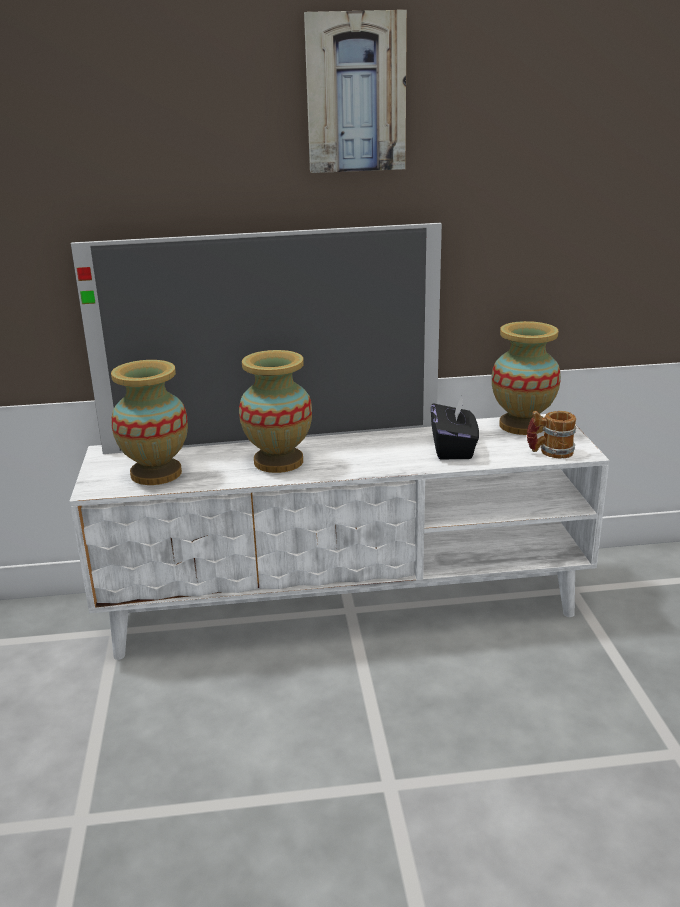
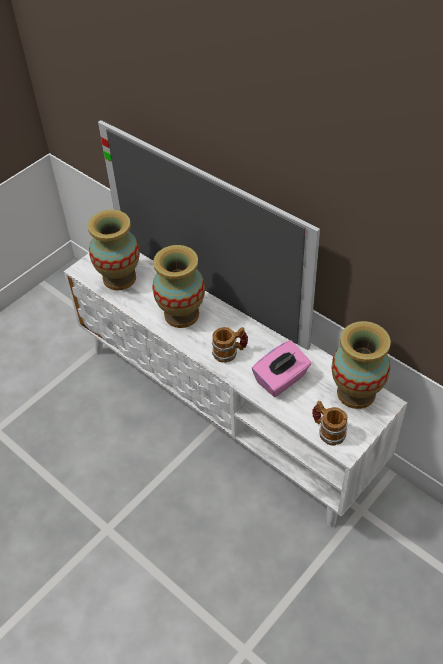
camera: 50 degrees right, 25 degrees up
(355, 93) = (278, 104): picture -> none
(375, 458) = (230, 352): none -> mug
(453, 448) = (281, 379): black tissue box -> pink tissue box

